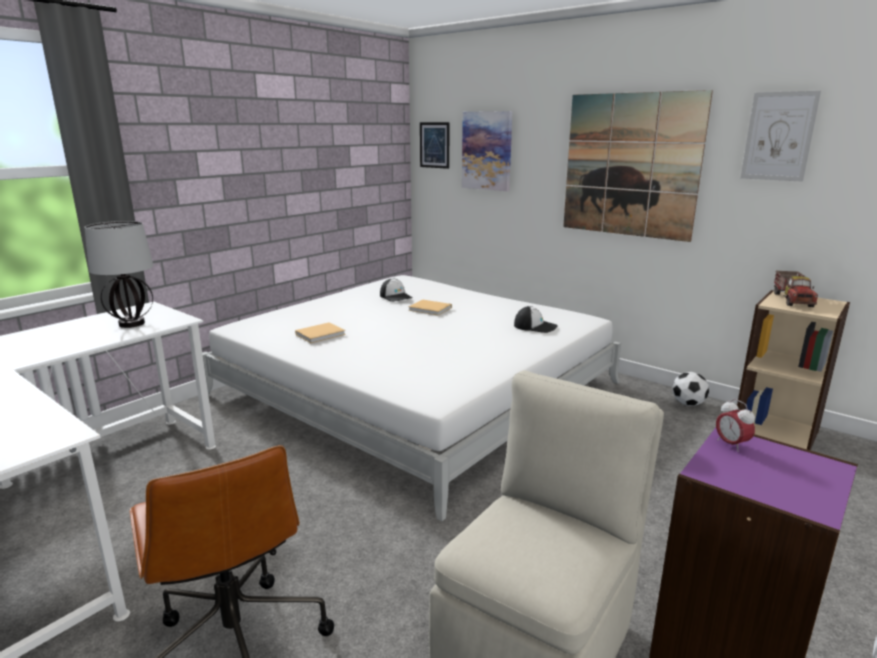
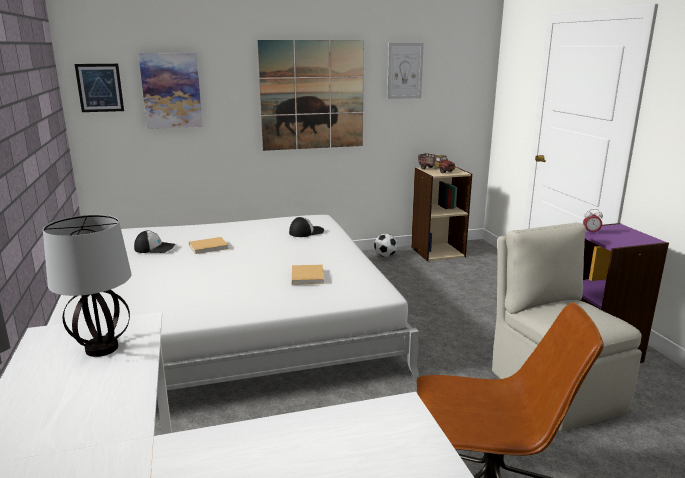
camera: 55 degrees left, 0 degrees up
(321, 334) = (182, 297): beige book -> beige book (307, 275)

